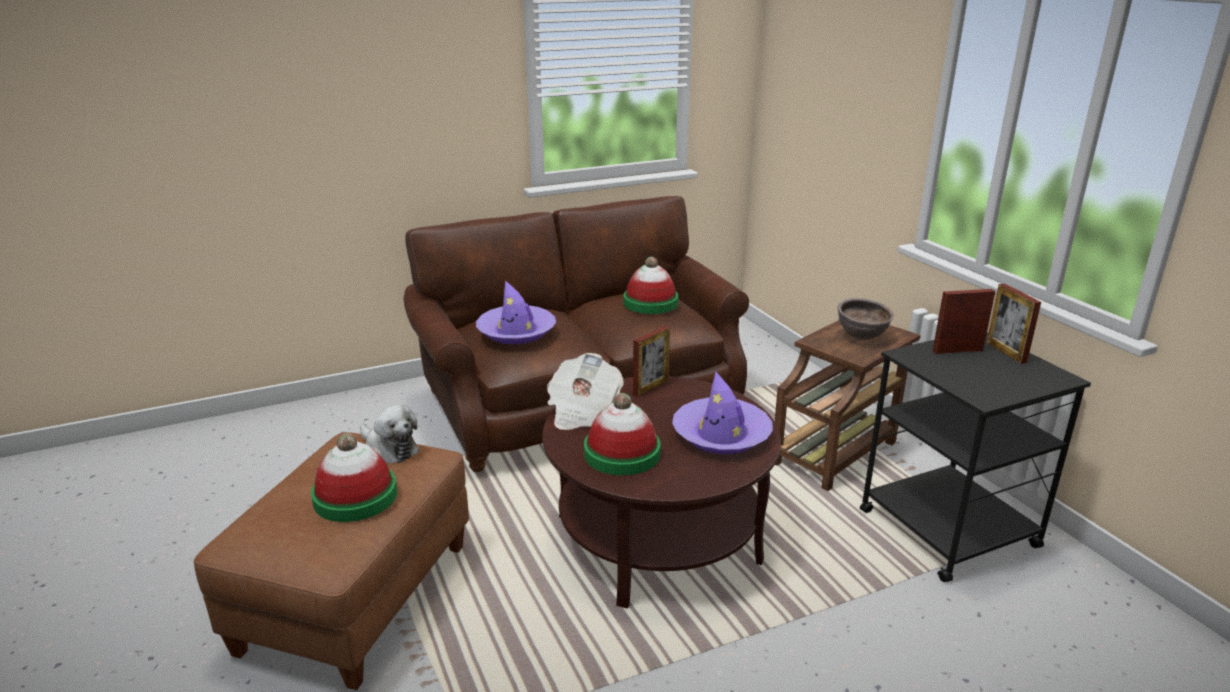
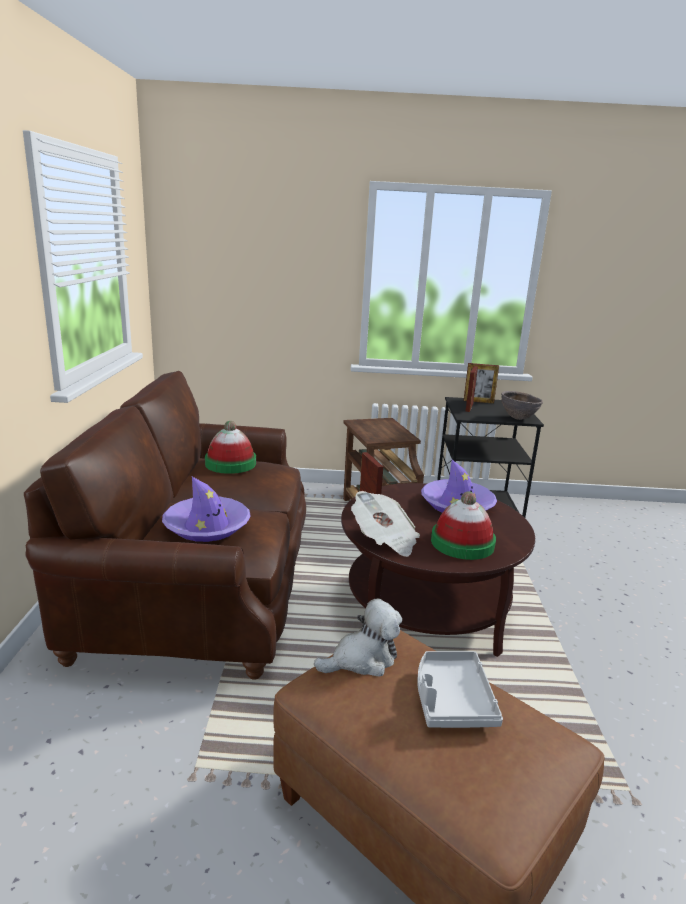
camera: 65 degrees left, 5 degrees down
(355, 496) = (452, 699): hat -> grey tray
(861, 338) = (382, 429): brown bowl -> brown bowl (518, 418)

